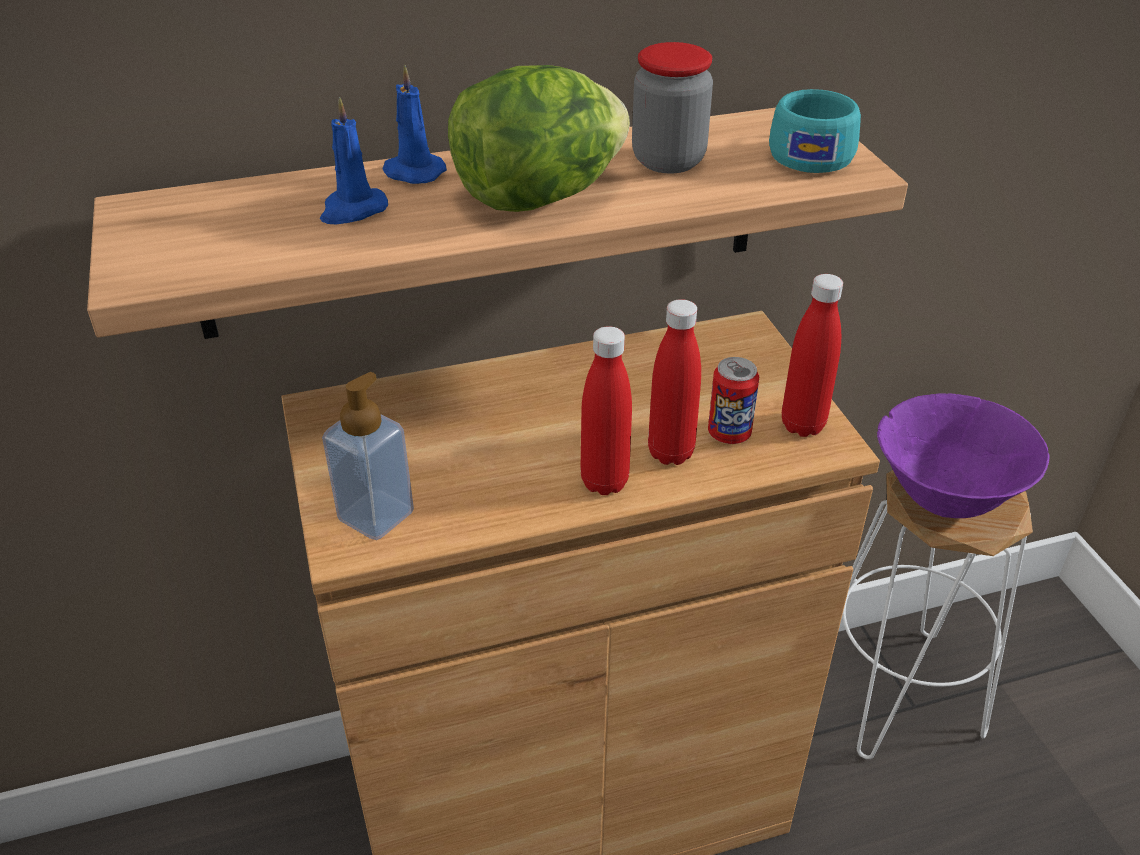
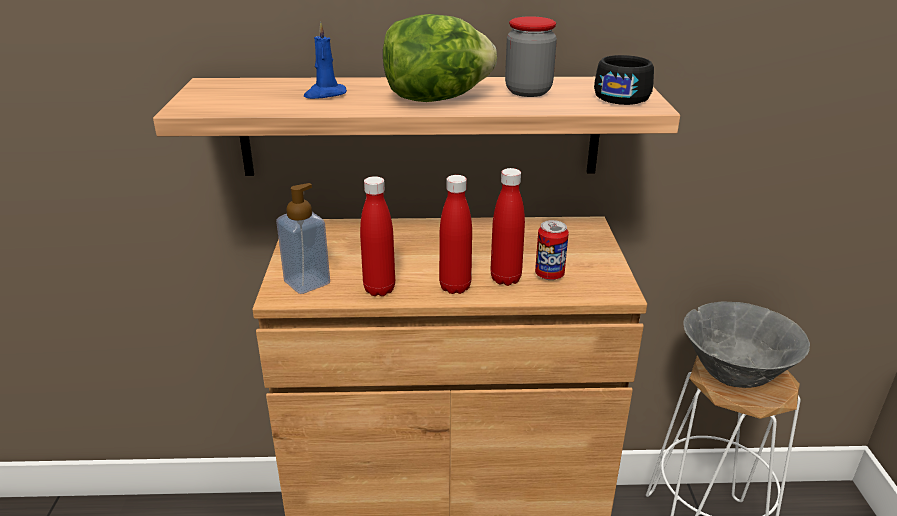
camera: 15 degrees right, 10 degrees down
(412, 172) = (371, 83): blue candle -> none
(802, 425) = (602, 277): red bottle -> red bottle (379, 289)
(811, 153) = (623, 96): turquoise cup -> black cup
(944, 499) = (733, 376): purple bowl -> grey bowl

